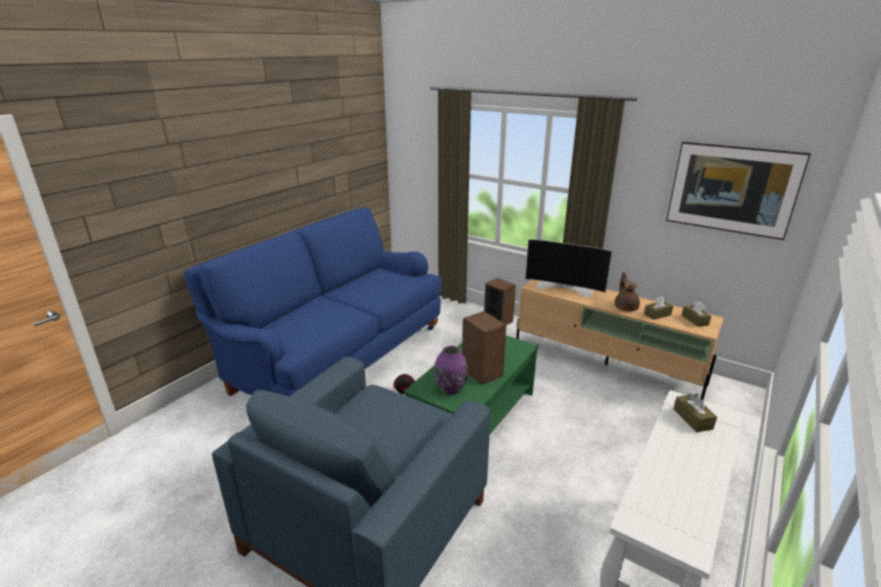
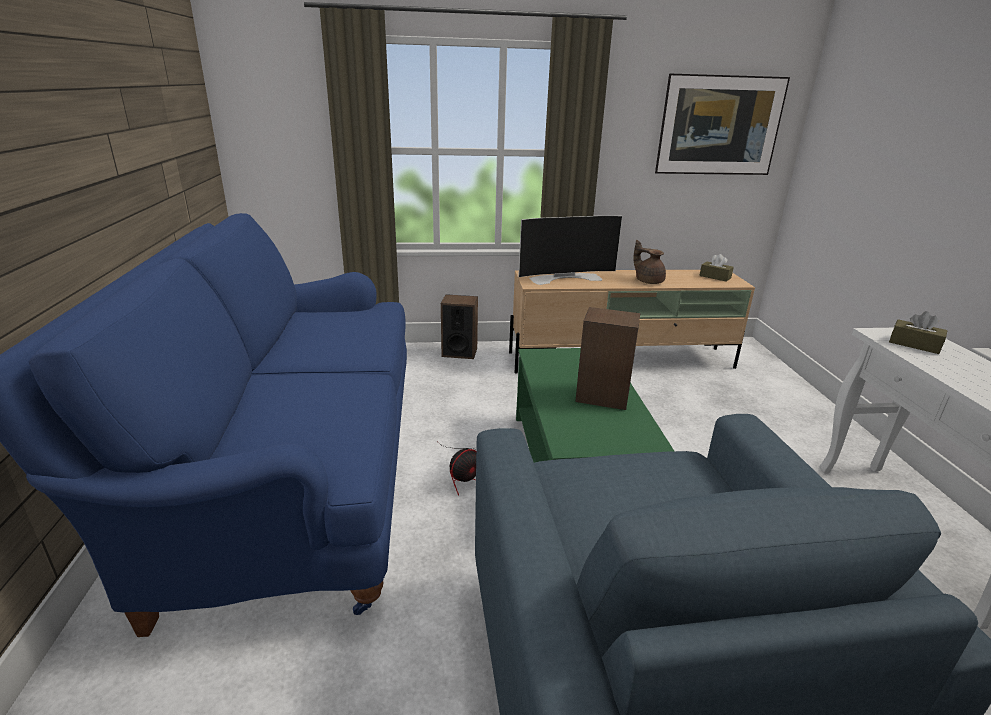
camera: 40 degrees left, 0 degrees up
(450, 389) = (601, 430): purple vase -> none
(657, 314) = (682, 280): brown tissue box -> none

